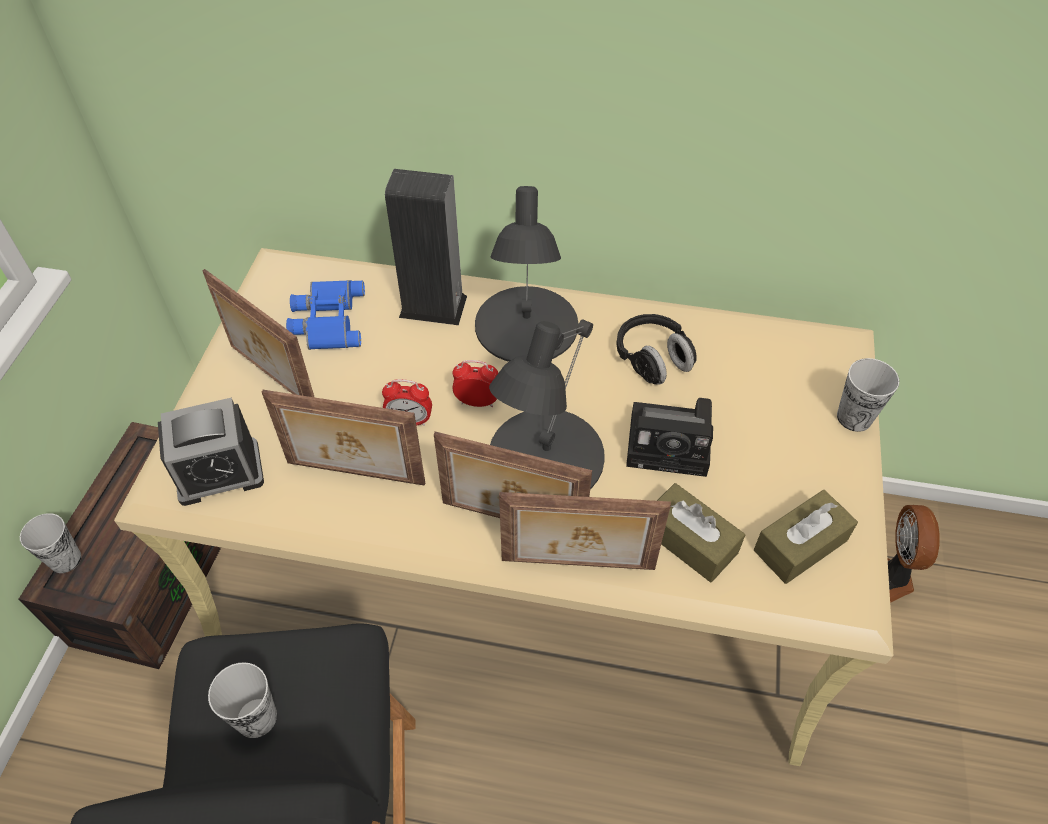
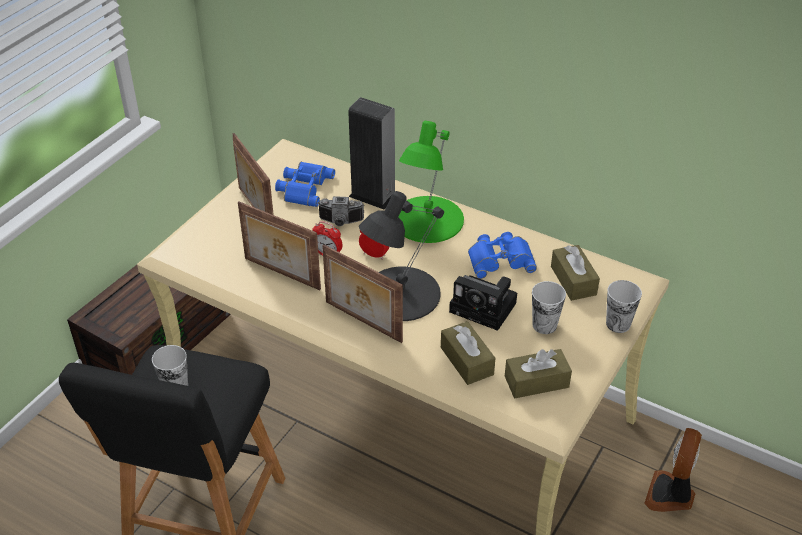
camera: 20 degrees right, 10 degrees down
(65, 559) = (102, 305): cup -> cup (544, 325)
(219, 472) = (204, 253): alarm clock -> none
(405, 362) = (340, 222): none -> camera
(525, 326) = (427, 220): black table lamp -> green table lamp
(578, 566) = (390, 355): picture frame -> none
(652, 360) = (500, 259): black headphones -> blue binoculars
(763, 367) = (573, 280): none -> brown tissue box

